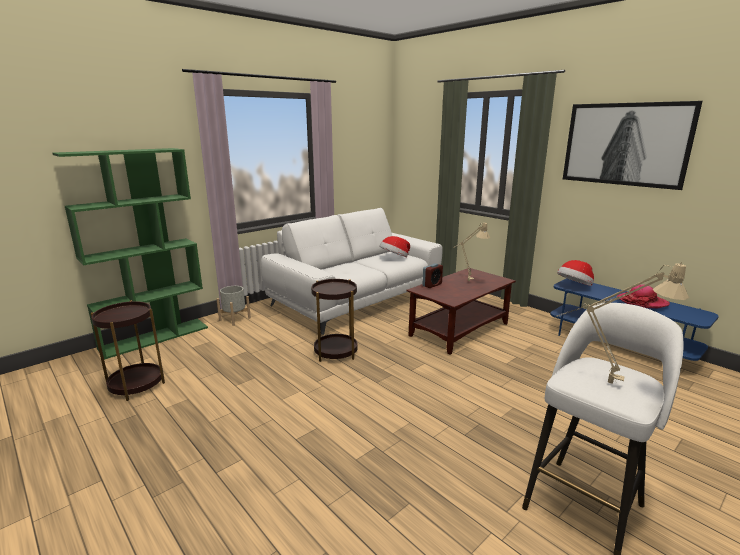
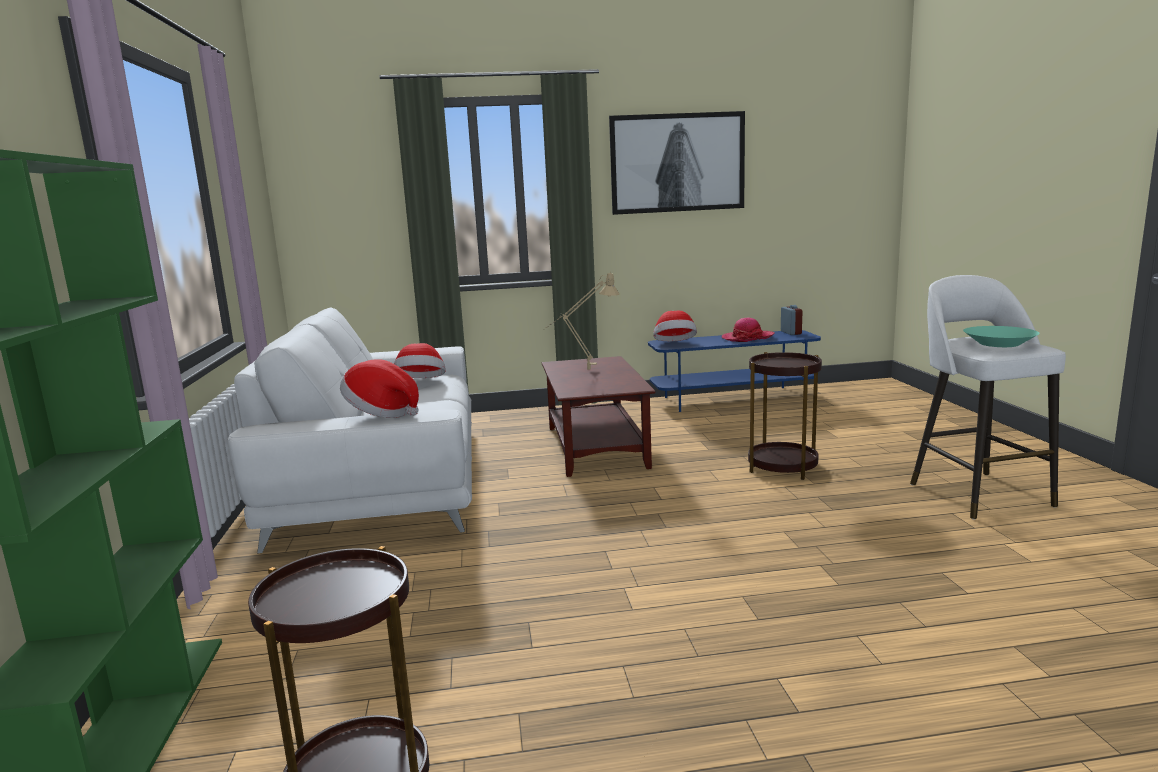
camera: 55 degrees left, 5 degrees down
(234, 319) = (242, 602): grey planter -> none
(308, 265) = (381, 413): none -> hat
(336, 352) = (540, 534): brown side table -> brown side table (782, 467)
(432, 285) = (567, 385): alarm clock -> alarm clock (791, 332)
(602, 382) = (999, 343): beige table lamp -> turquoise bowl

